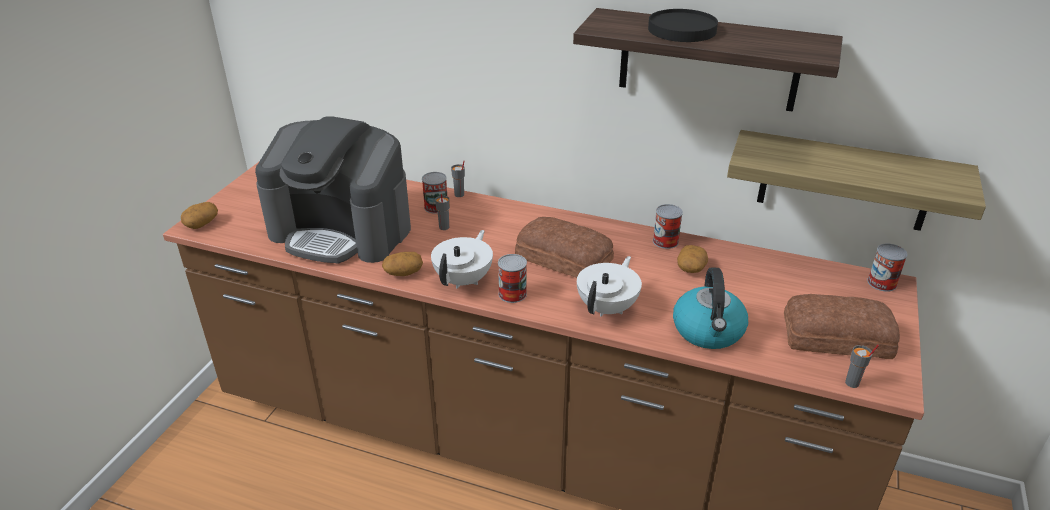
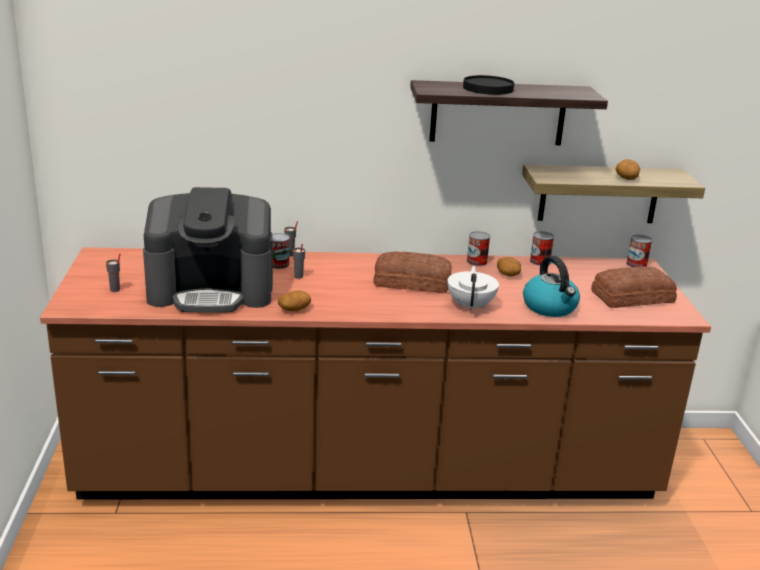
camera: 25 degrees left, 10 degrees down
(201, 223) = (72, 304): potato -> potato (626, 177)
(464, 280) = (348, 306): white teapot -> none
(512, 294) = (394, 309): can -> can (540, 261)
(852, 383) = (660, 319): grey cup -> grey cup (115, 290)

